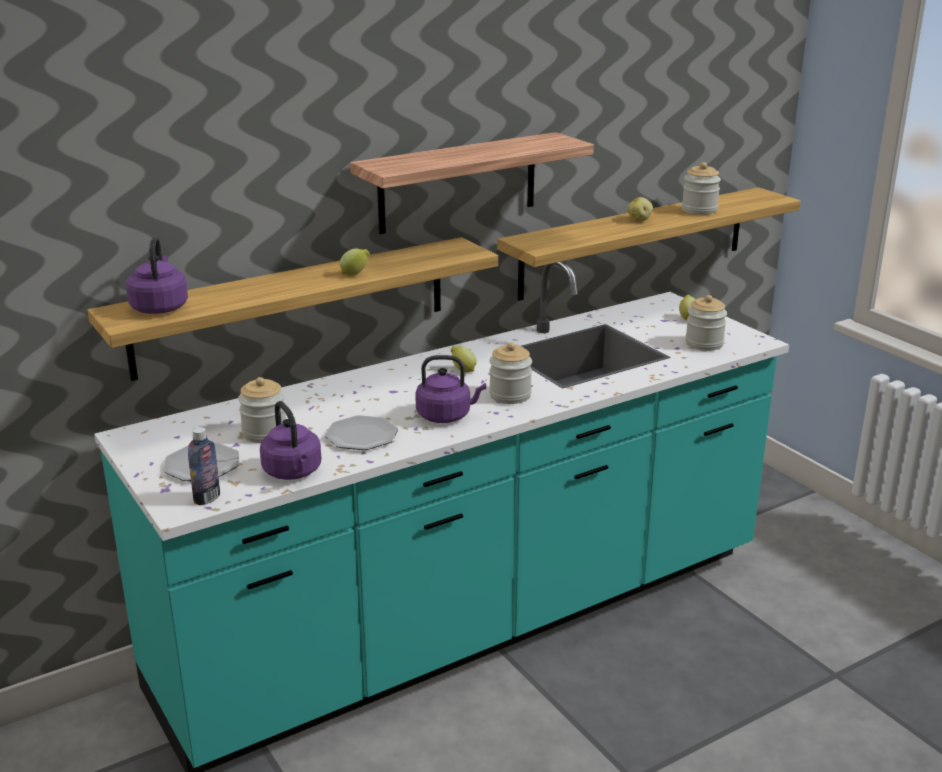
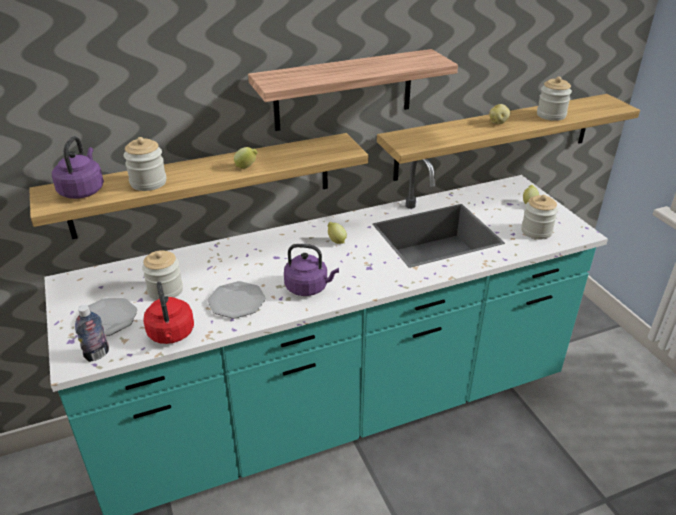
camera: 10 degrees right, 10 degrees up
(293, 472) = (171, 335): purple kettle -> red kettle
(510, 395) = (365, 271): jar -> jar (148, 182)

